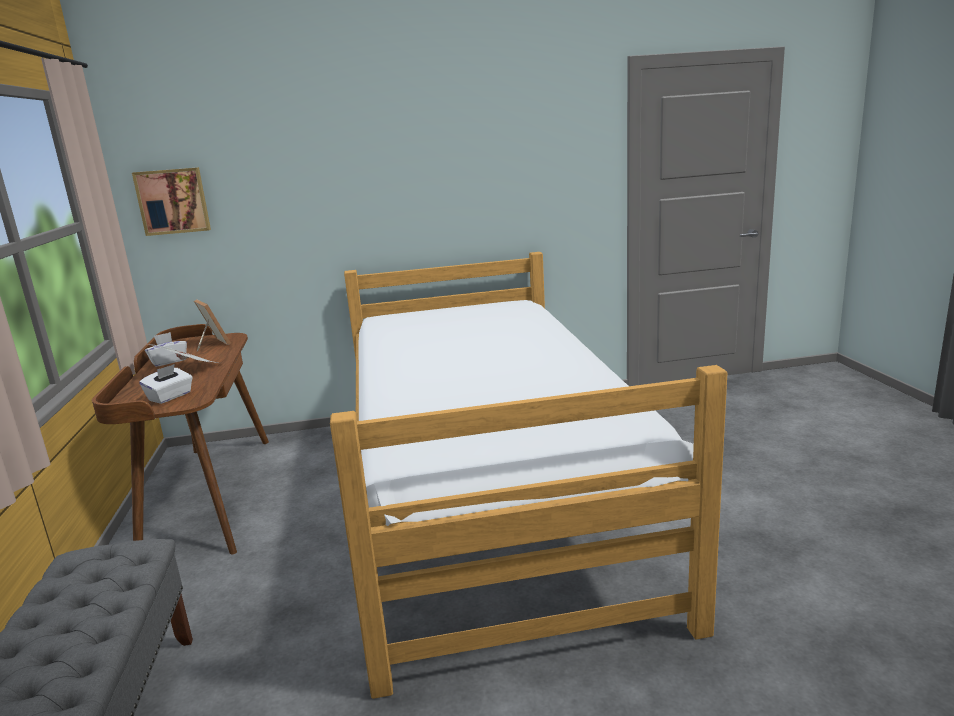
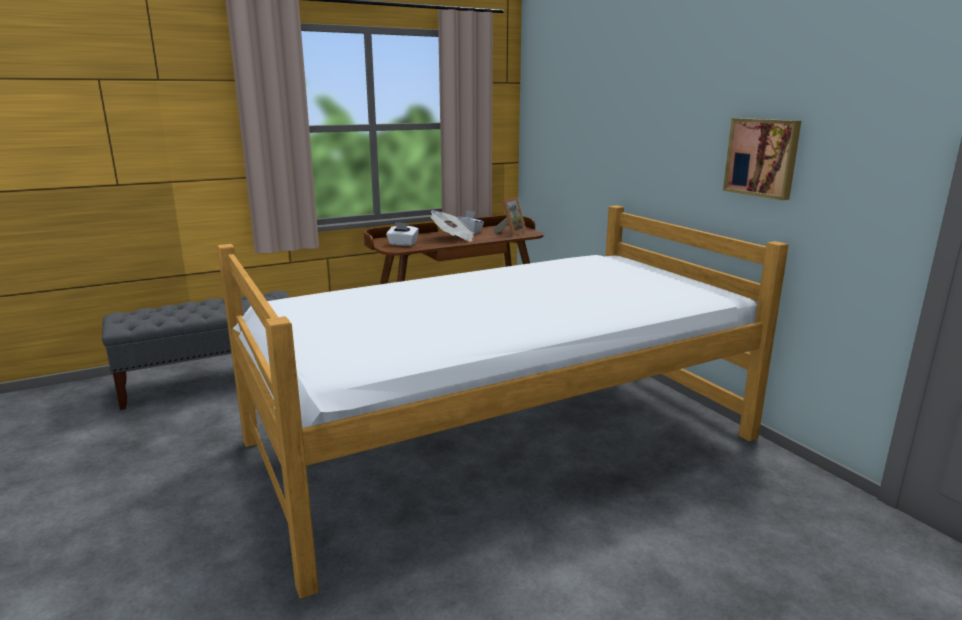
camera: 70 degrees right, 0 degrees up
(173, 201) = (543, 118): picture -> picture (762, 157)

